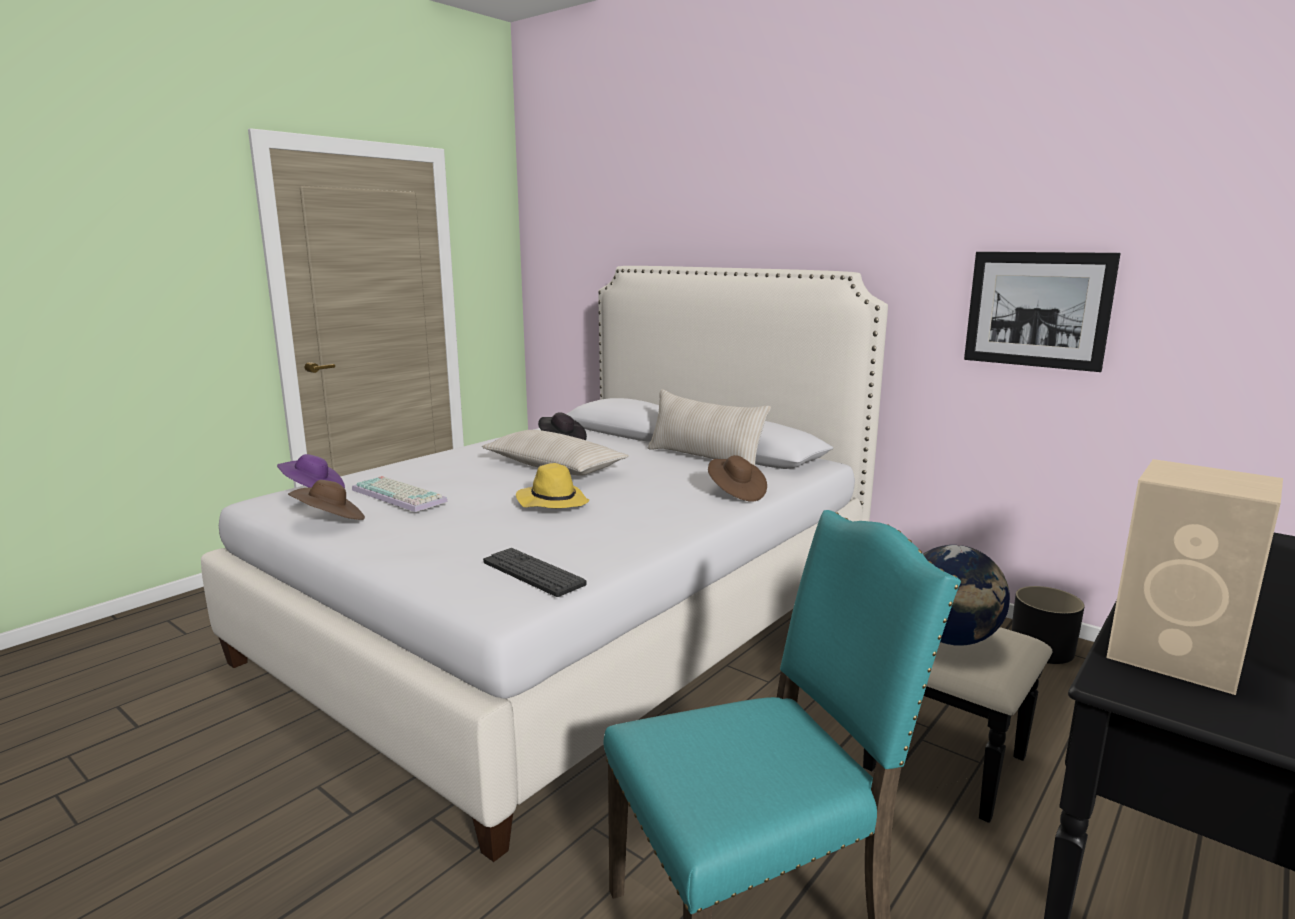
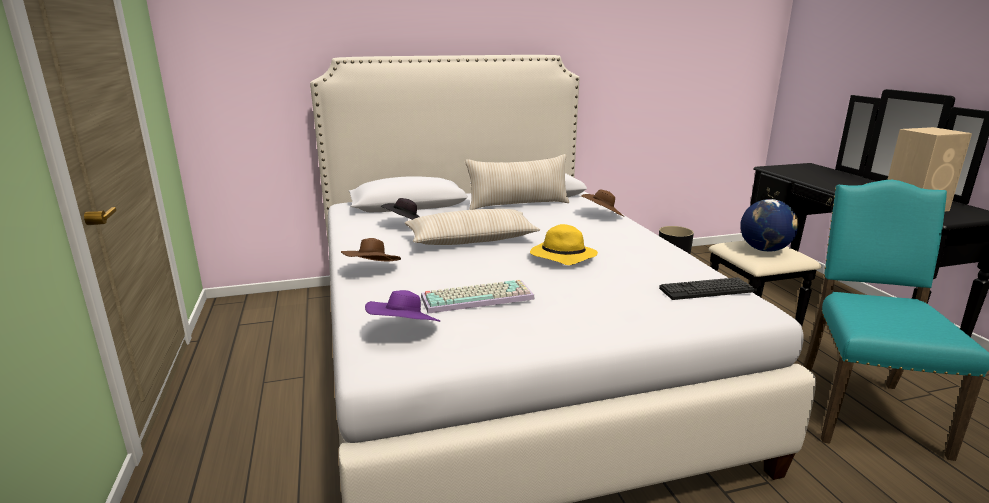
camera: 55 degrees left, 5 degrees up
(330, 520) = (506, 336): brown hat -> brown hat (372, 270)
(1037, 309) = (648, 73): picture -> none

